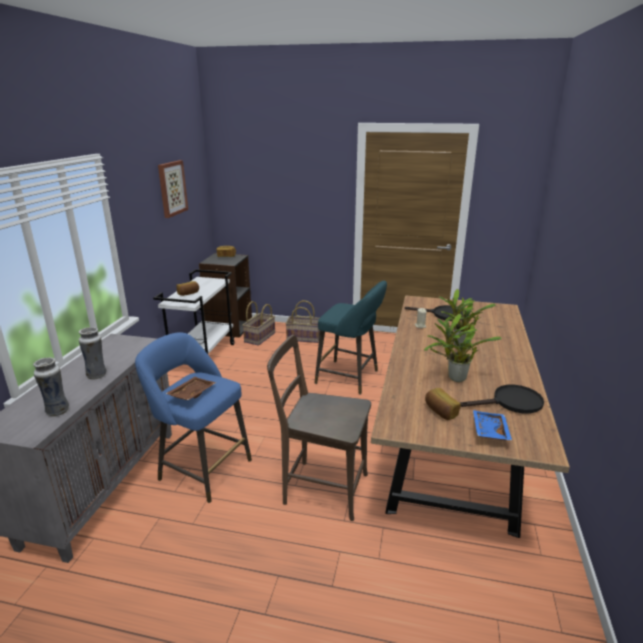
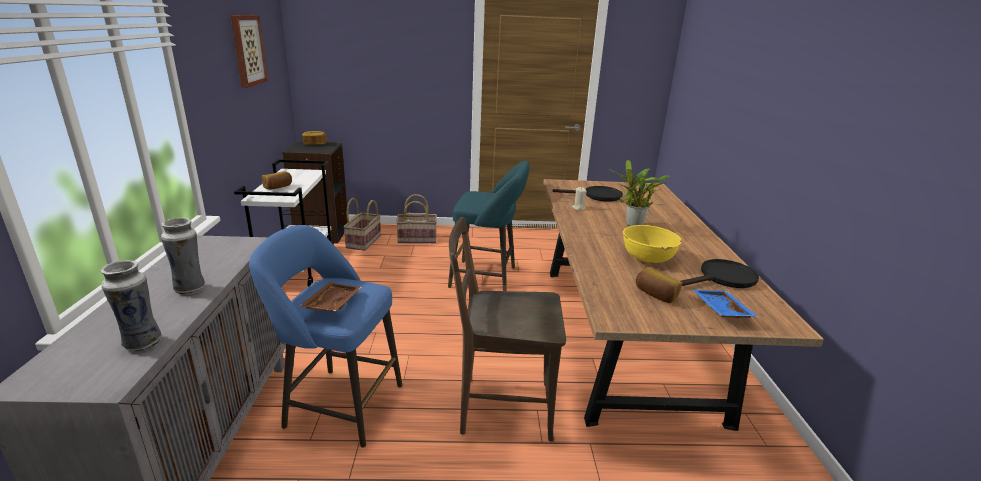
camera: 15 degrees left, 0 degrees up
(454, 378) = (647, 258): potted plant -> yellow bowl

